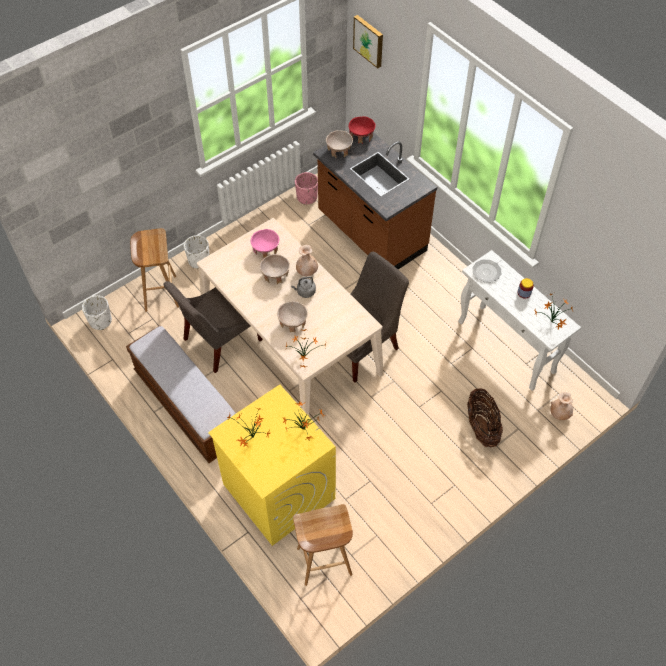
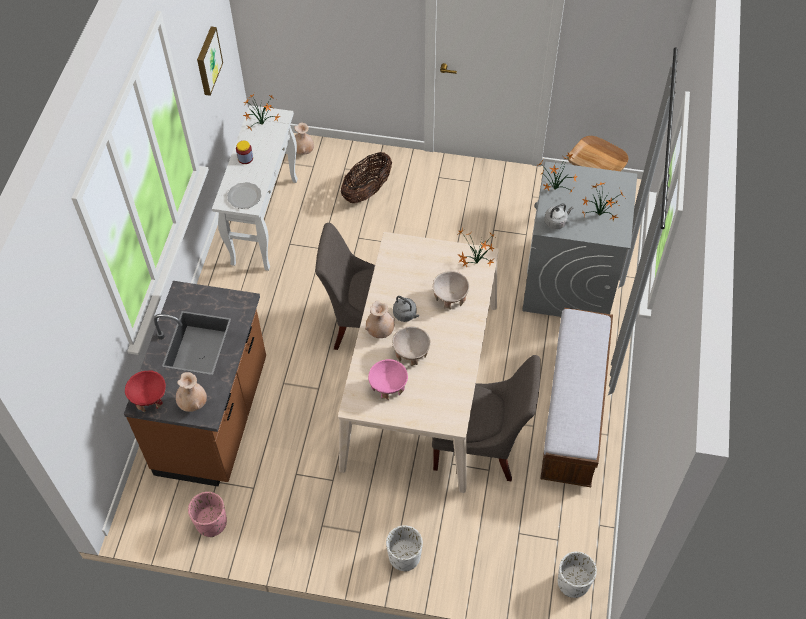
camera: 130 degrees left, 0 degrees up
(160, 293) = (482, 556): brown stool -> none
(275, 406) = (556, 222): none -> grey kettle
(278, 491) = (569, 282): yellow washing machine -> grey washing machine
(339, 151) = (193, 404): beige bowl -> beige vase
(369, 40) = (58, 363): picture -> picture (207, 60)

